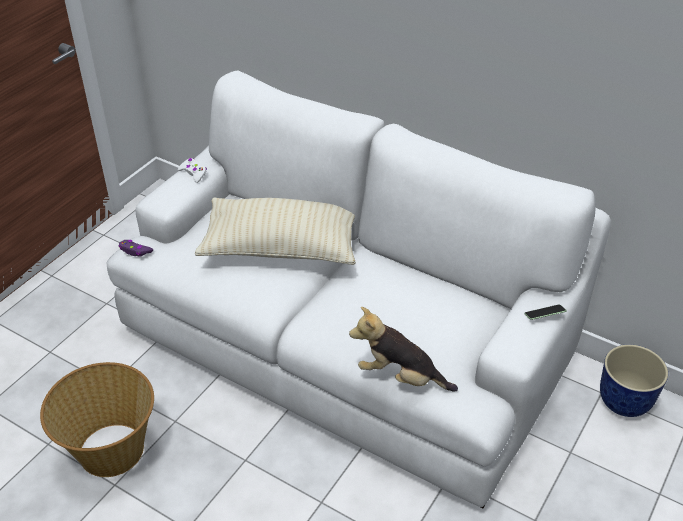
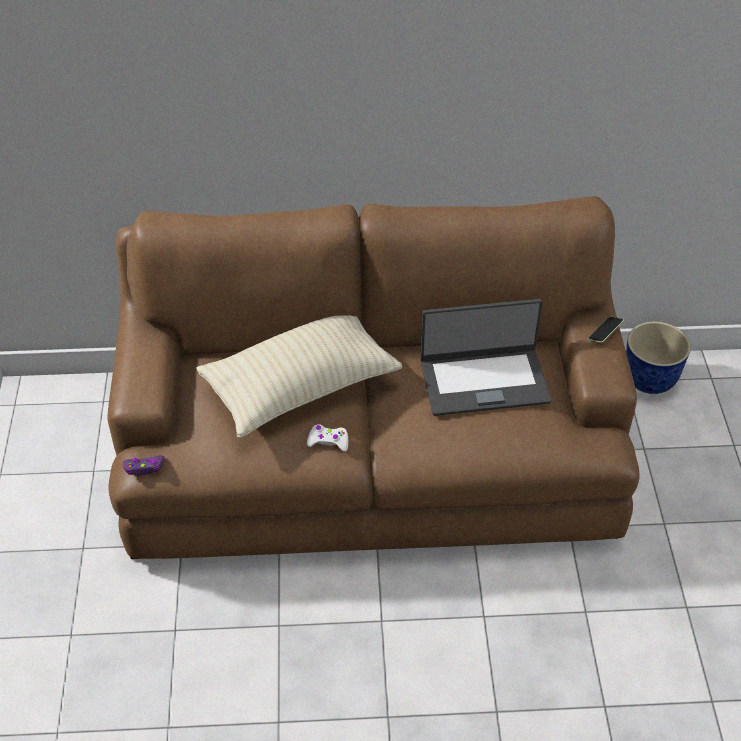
camera: 35 degrees left, 5 degrees up
(111, 451) = (243, 693): basket -> none
(193, 173) = (143, 350): white game controller -> white game controller (328, 441)
(343, 344) = (371, 457): white sofa -> brown sofa
(400, 377) = (522, 454): plush toy -> none
(419, 308) = (484, 381): none -> laptop

